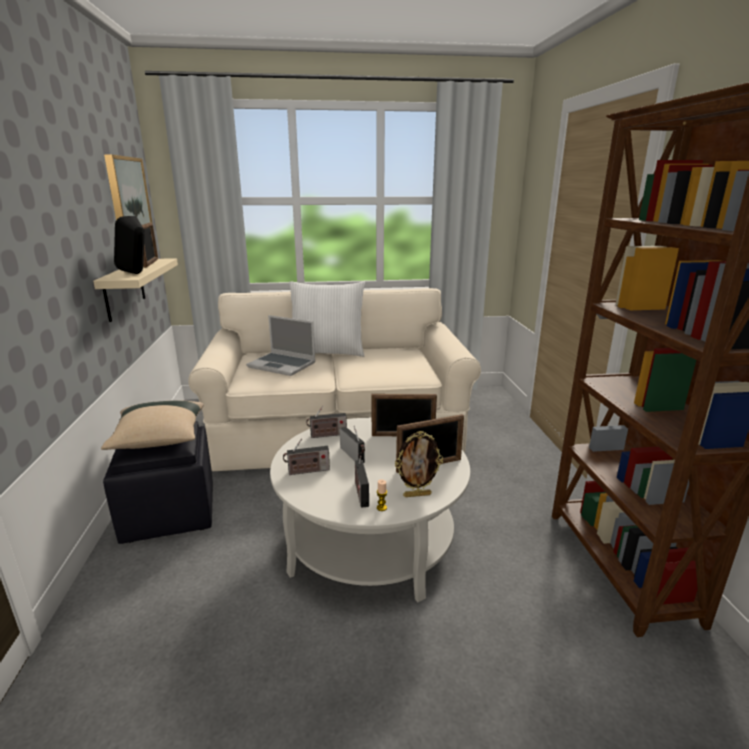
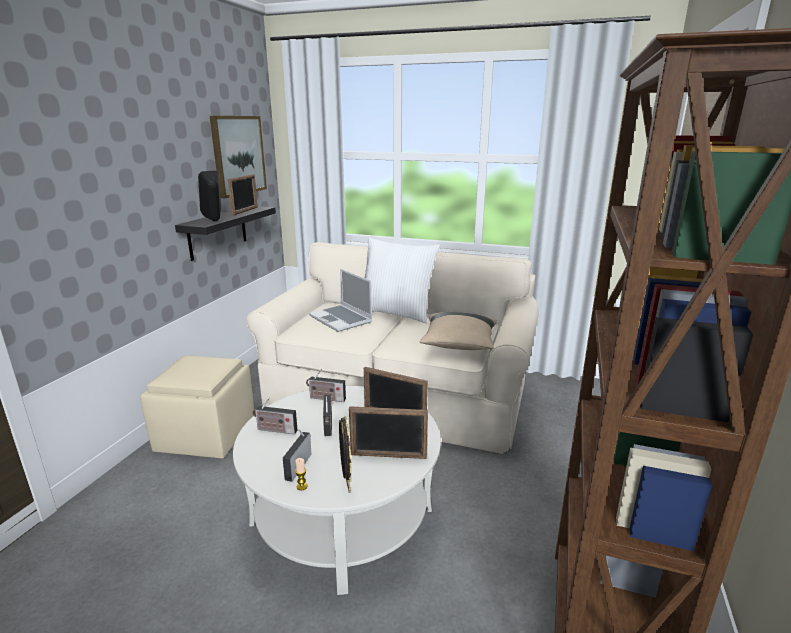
camera: 25 degrees right, 0 degrees up
(124, 289) = (218, 232): beige shelf -> black shelf
(159, 440) = (195, 370): beige pillow -> beige pillow (458, 345)
(169, 512) = (206, 435): black ottoman -> beige ottoman
(417, 495) = (346, 484): picture frame -> picture frame turned 120 degrees counterclockwise

